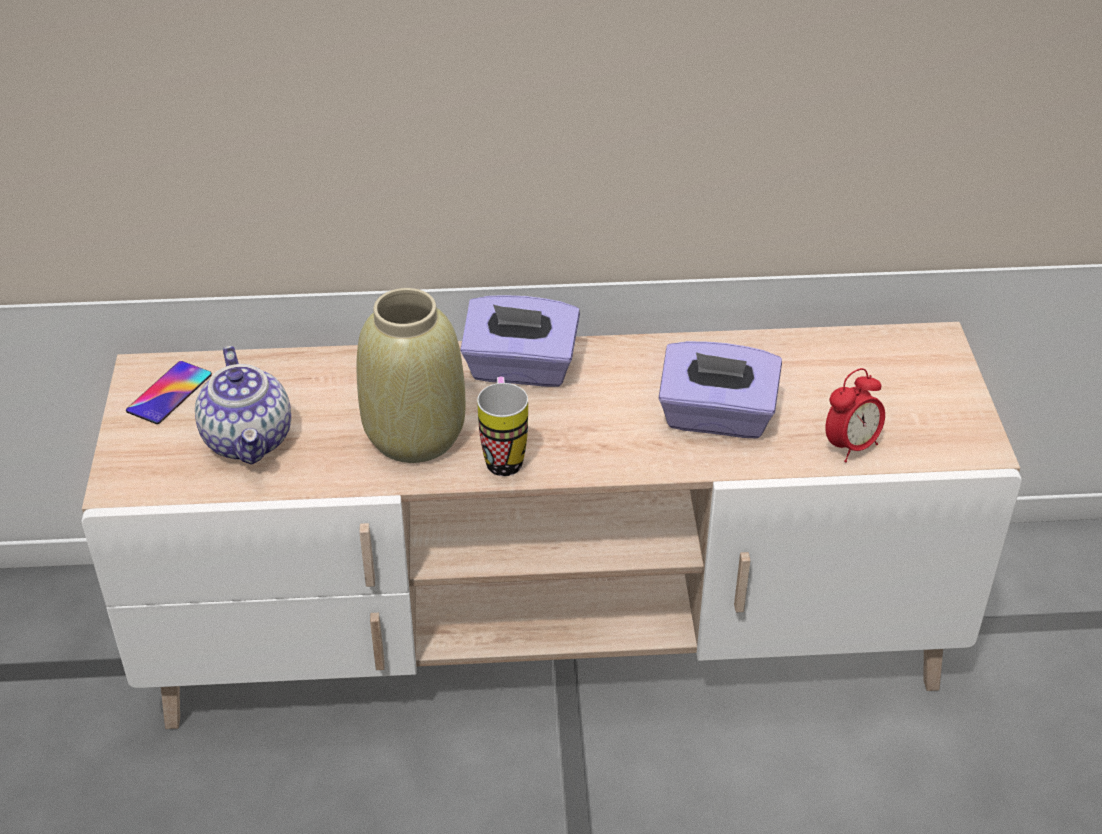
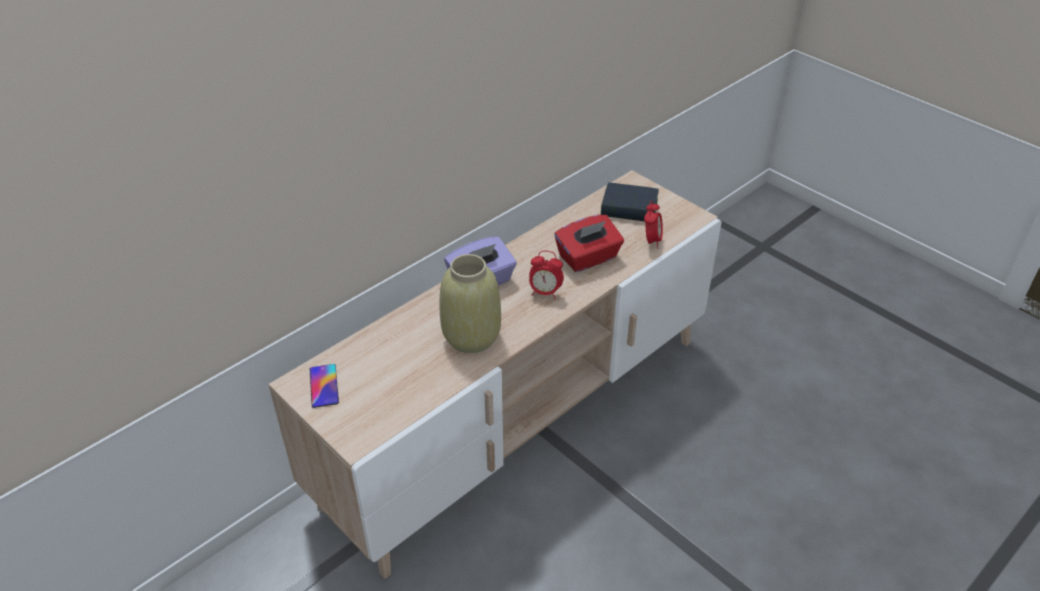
camera: 40 degrees left, 0 degrees up
(249, 440) = (395, 383): teapot -> none
(503, 455) = (521, 323): mug -> none
(589, 432) = (545, 293): none -> alarm clock
(716, 418) = (588, 258): purple tissue box -> red tissue box
(877, 378) = (629, 208): none -> book

